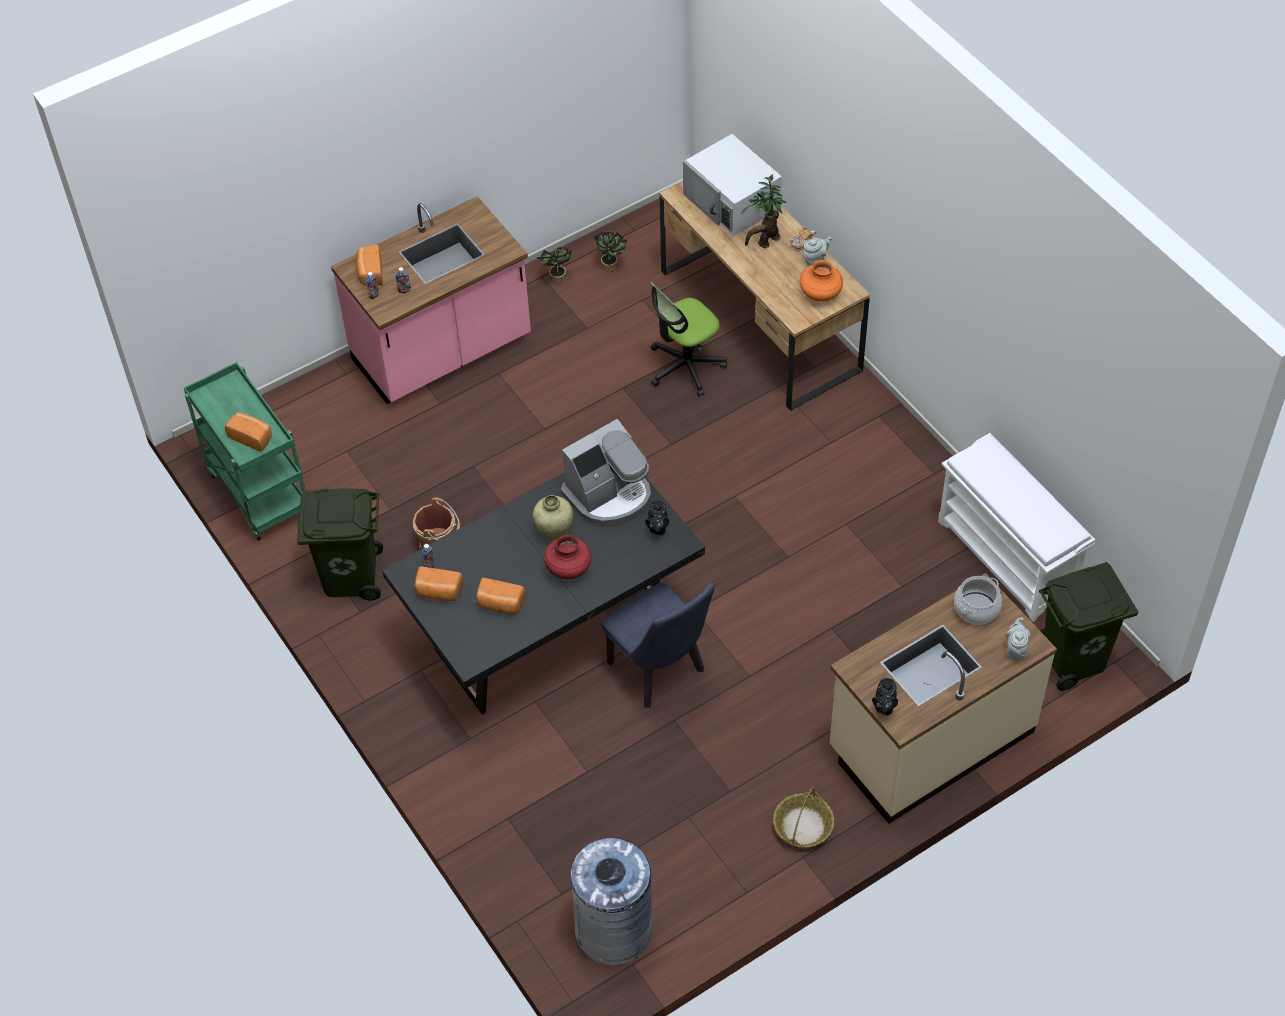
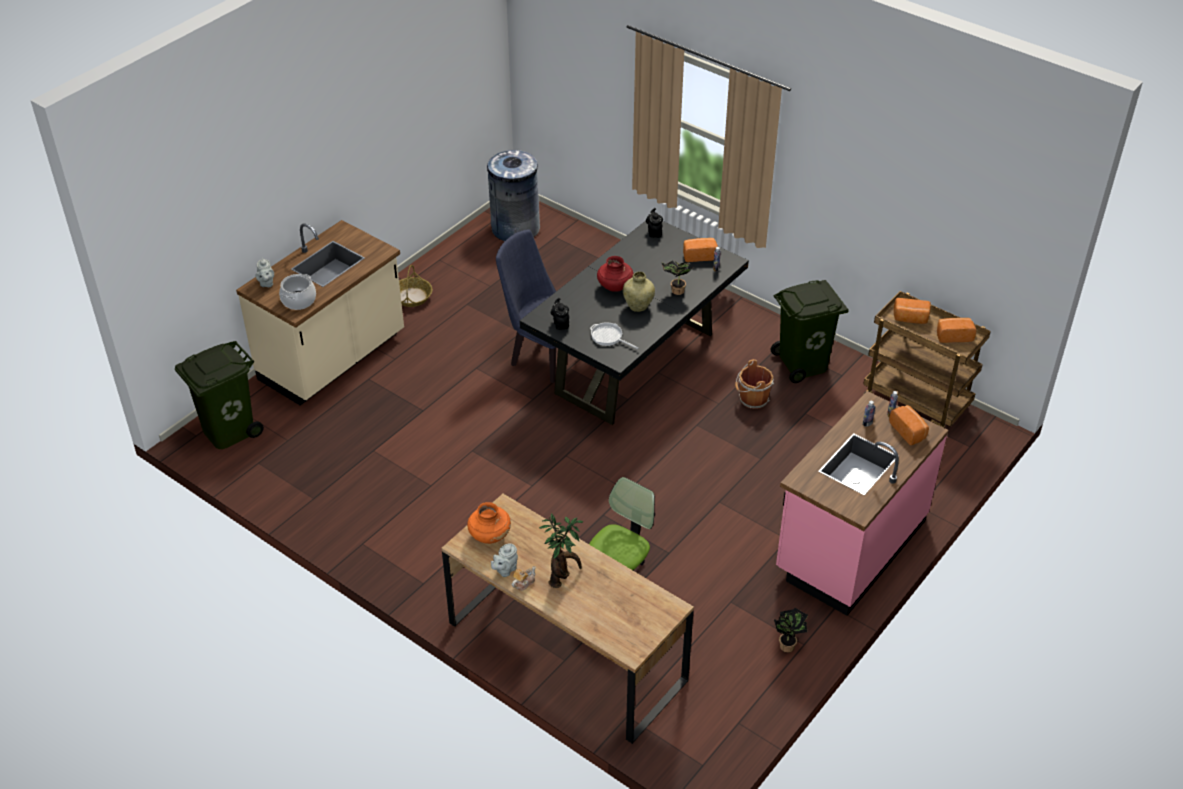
camera: 160 degrees right, 10 degrees down
(257, 491) = (917, 402): green cart -> brown cart
(500, 604) = (651, 258): bread -> bread (953, 336)
(609, 495) = (608, 337): coffee machine -> frying pan
(611, 266) = (740, 674): potted plant -> potted plant (676, 291)
(732, 202) = (613, 614): white microwave -> none
(884, 707) = (356, 235): black teapot -> black teapot (654, 232)
(1007, 558) = (288, 489): white bench -> none

